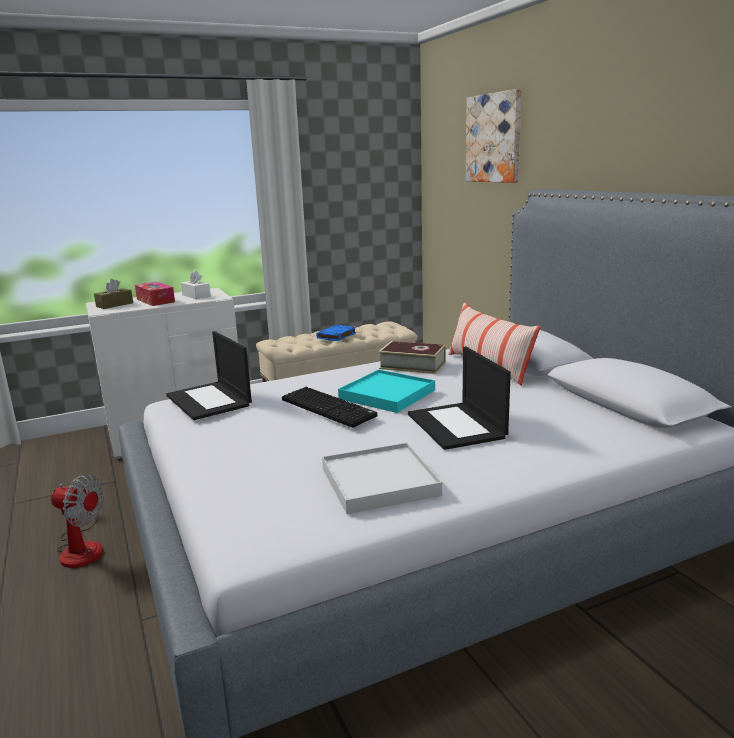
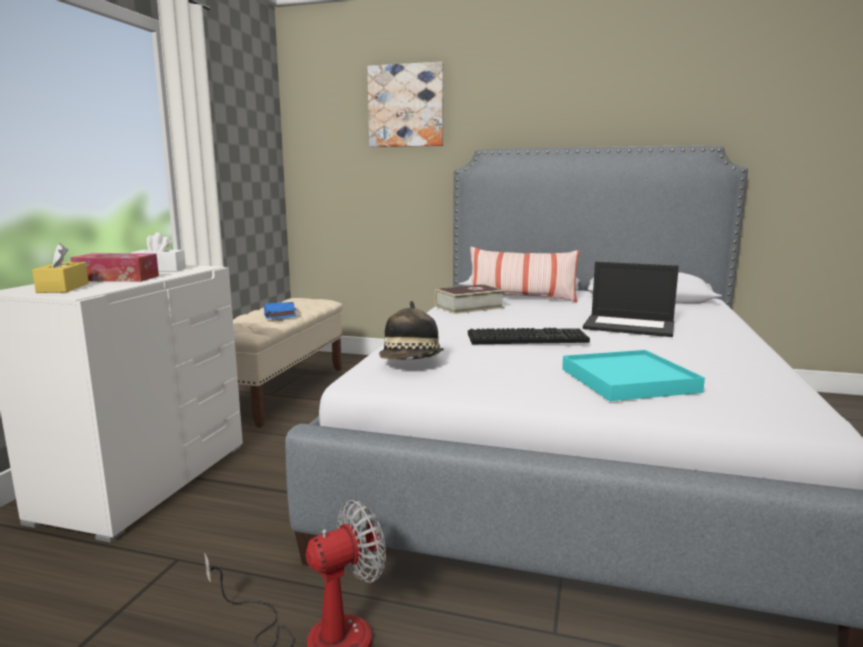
camera: 50 degrees left, 5 degrees down
(114, 305) = (63, 288): brown tissue box -> yellow tissue box
(209, 400) = (412, 362): laptop -> hat
(380, 482) = (710, 361): white tray -> none
(387, 394) = (526, 323): turquoise tray -> turquoise tray (628, 380)

